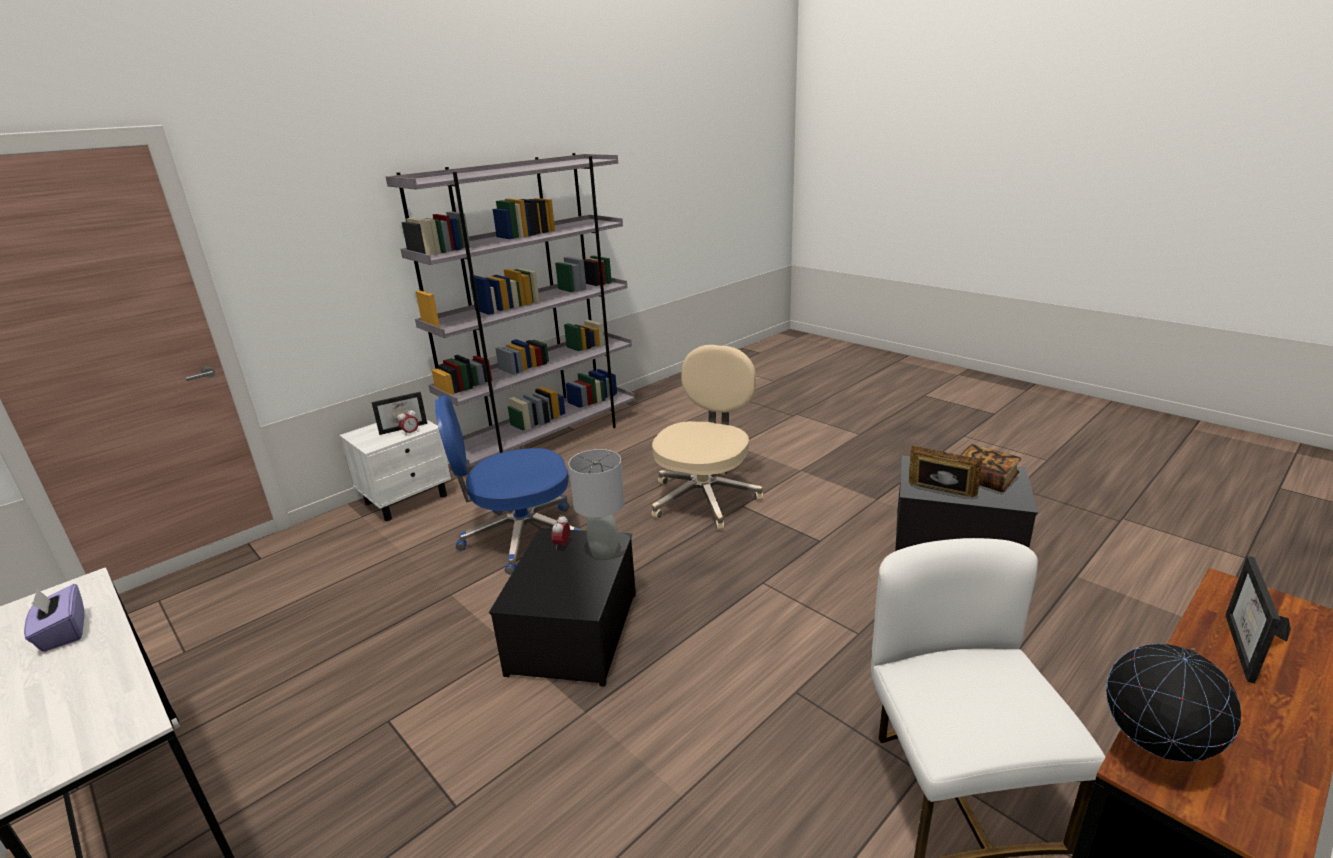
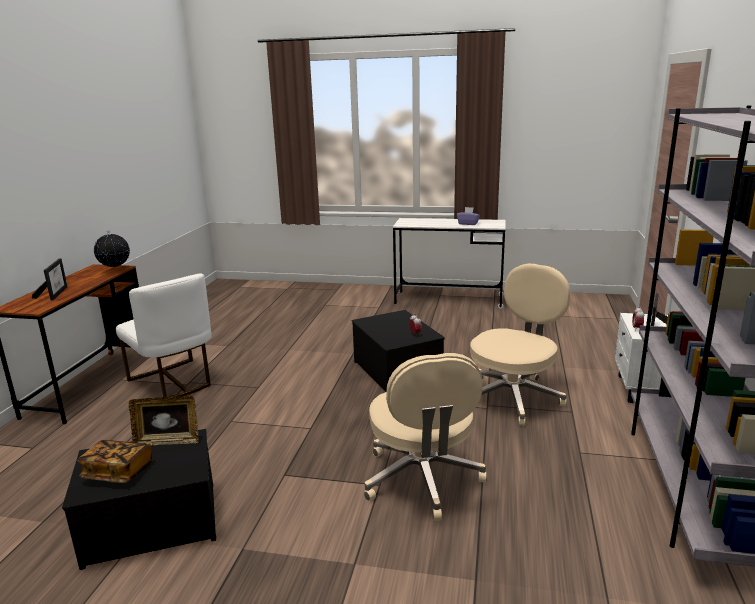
camera: 145 degrees right, 5 degrees down
(519, 537) = (513, 397): blue office chair -> beige office chair
(604, 552) = (387, 338): grey table lamp -> none

